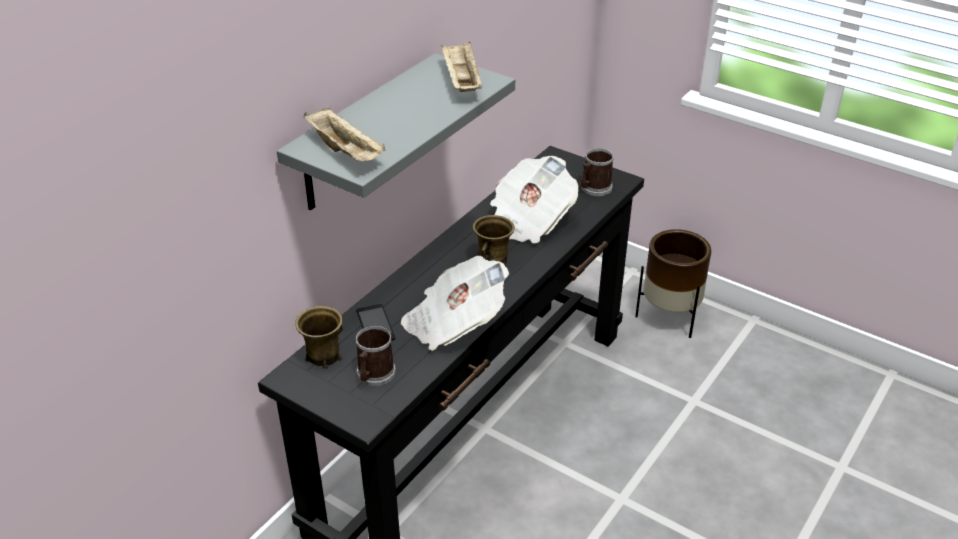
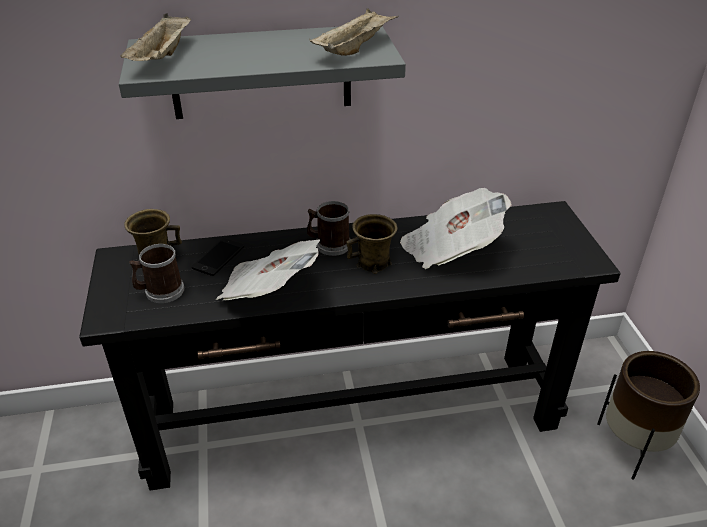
camera: 45 degrees right, 0 degrees up
(594, 189) = (552, 255): mug -> mug (329, 244)

